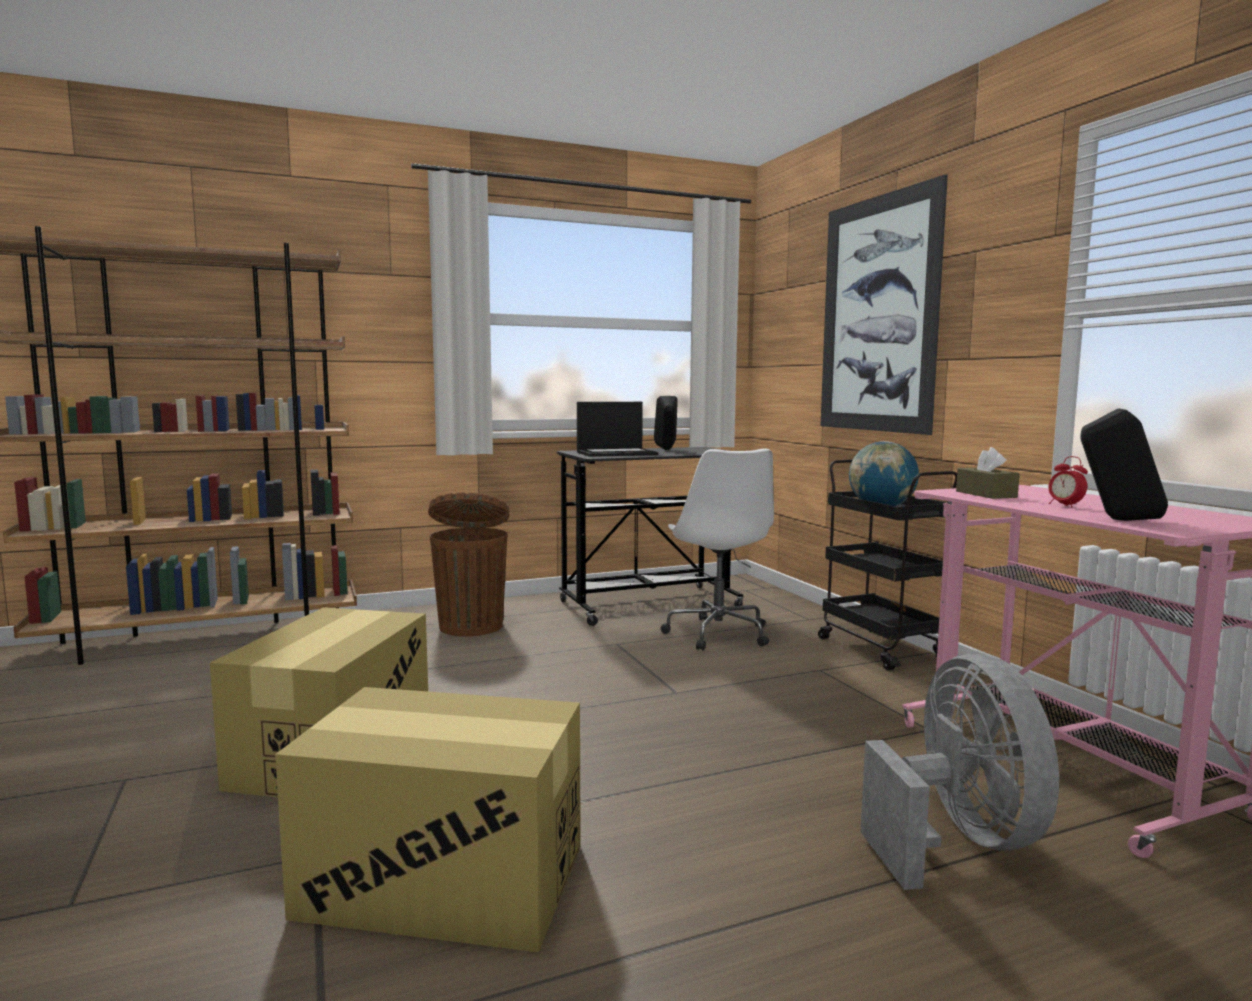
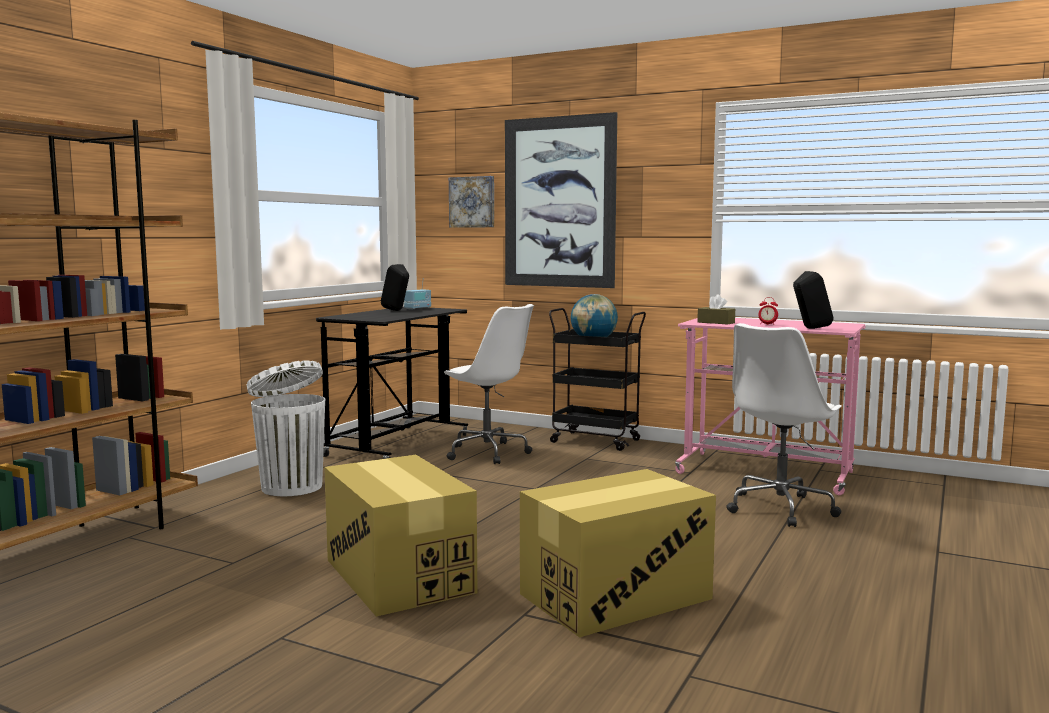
camera: 40 degrees left, 0 degrees up
(471, 625) = (291, 486): brown trash can -> white trash can
(617, 453) = (379, 316): laptop -> none
(700, 449) = (418, 308): none -> radio
(798, 322) = (472, 202): none -> picture
(958, 841) = (778, 509): grey fan -> white office chair

